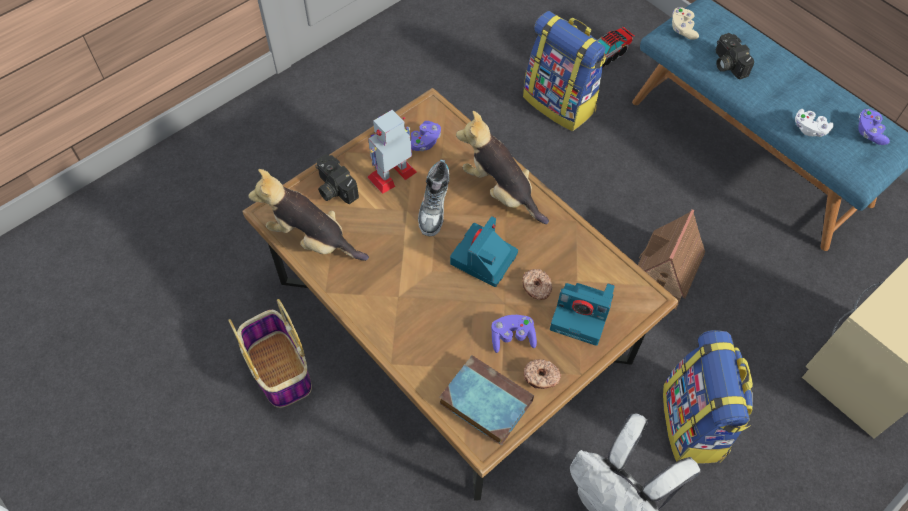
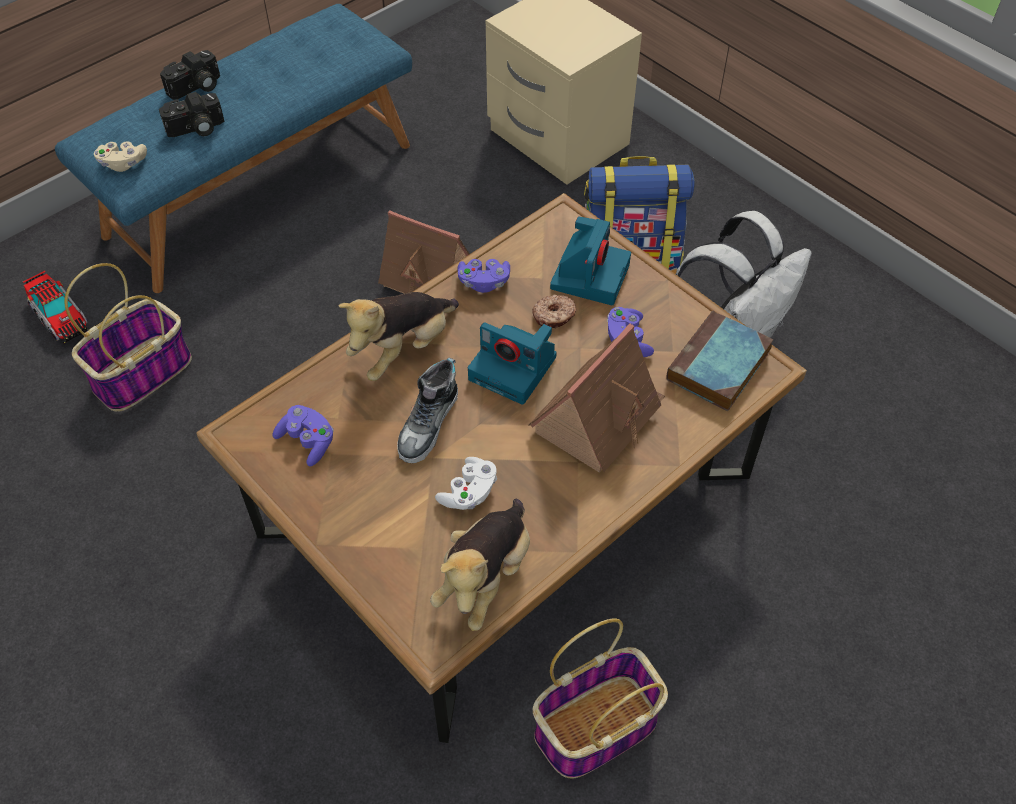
camera: 90 degrees left, 5 degrees down
(333, 188) = (390, 554): camera -> camera (196, 88)
(392, 174) = (365, 478): toy robot -> none
(434, 208) = (429, 424): shoe -> shoe turned 105 degrees clockwise
(437, 312) = (598, 417): none -> toy house
(541, 377) = (677, 314): donut -> none
(560, 104) = (143, 372): backpack -> basket
(809, 129) = (312, 75): white game controller -> white game controller (469, 492)
(869, 132) = (323, 33): purple game controller -> purple game controller (484, 282)

